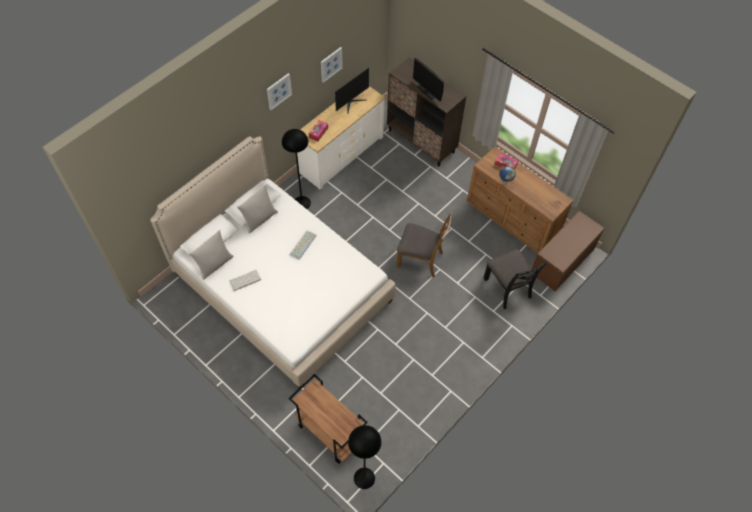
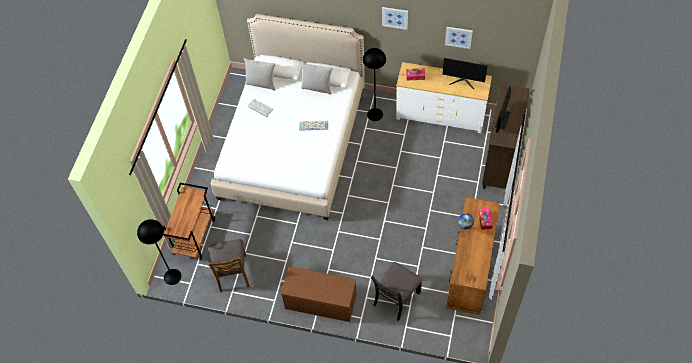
camera: 65 degrees right, 0 degrees up
(420, 259) = (379, 221): brown chair -> brown chair (232, 273)
(562, 261) = (453, 330): brown bench -> brown bench (320, 302)

